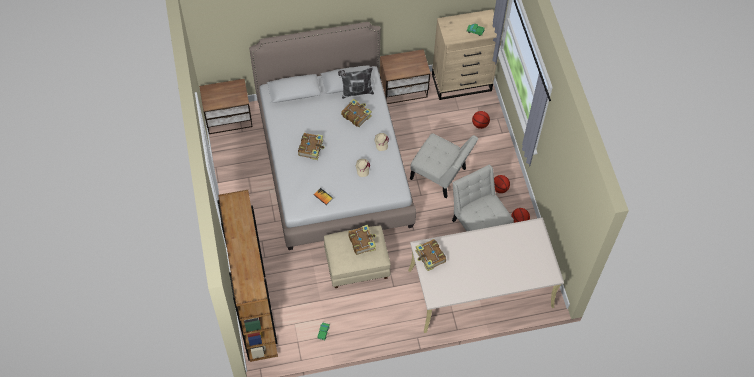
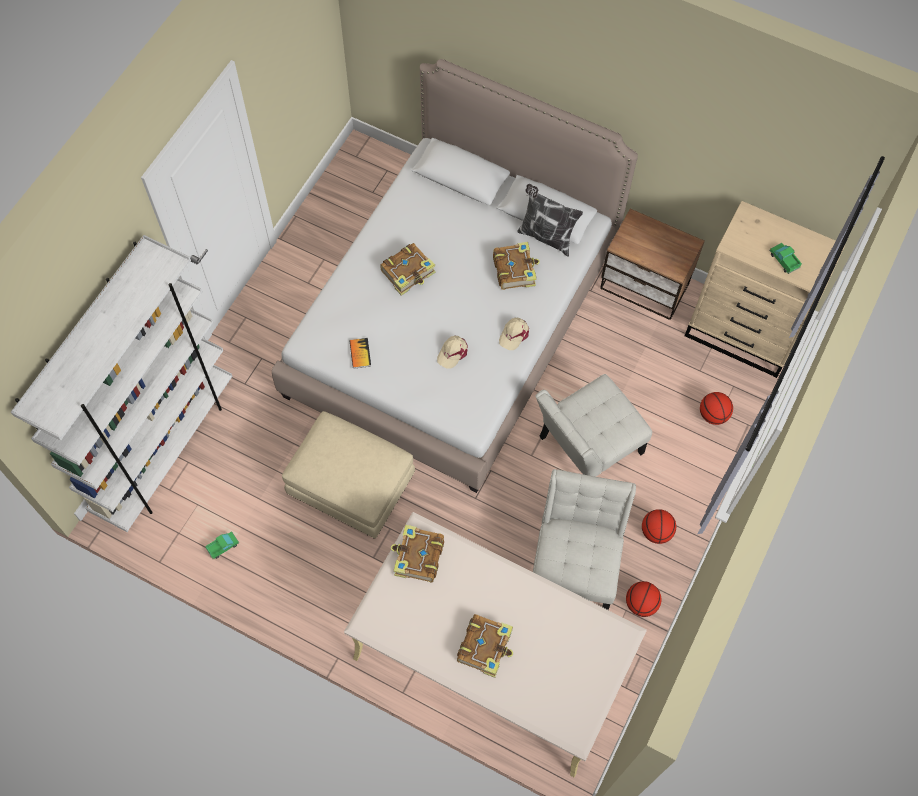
camera: 40 degrees right, 5 degrees up
(229, 120) = (370, 165): nightstand -> none
(255, 311) = (165, 448): brown bookcase -> white bookcase
(362, 242) = (361, 459): book -> book (485, 646)
(440, 175) = (586, 448): white chair -> white chair turned 75 degrees clockwise

